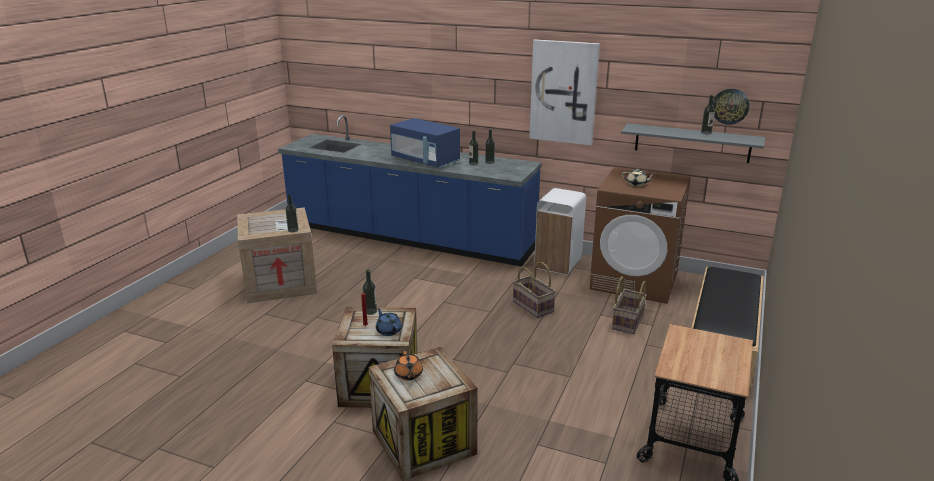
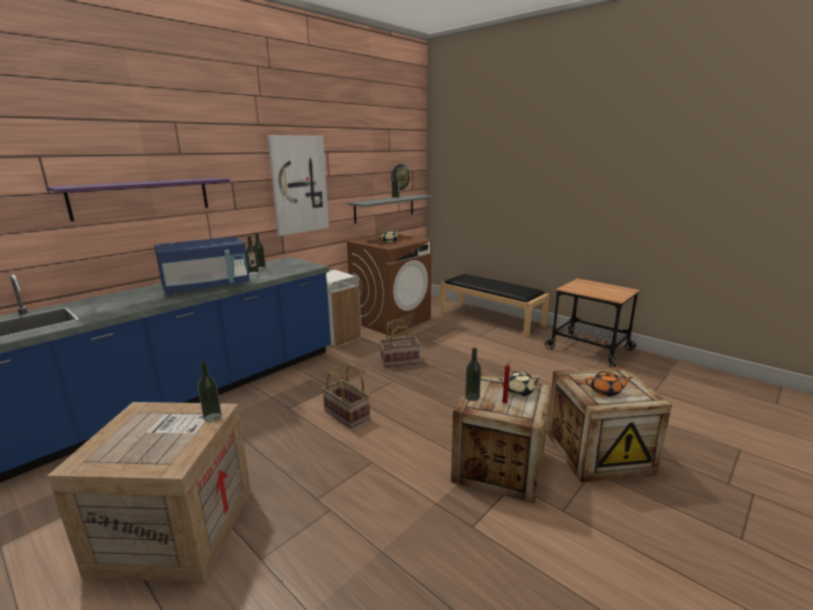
camera: 70 degrees left, 5 degrees down
(388, 331) = (518, 391): blue teapot -> beige teapot
(424, 81) = (142, 197): none -> purple shelf
(627, 321) = (445, 335): basket -> basket (346, 415)

